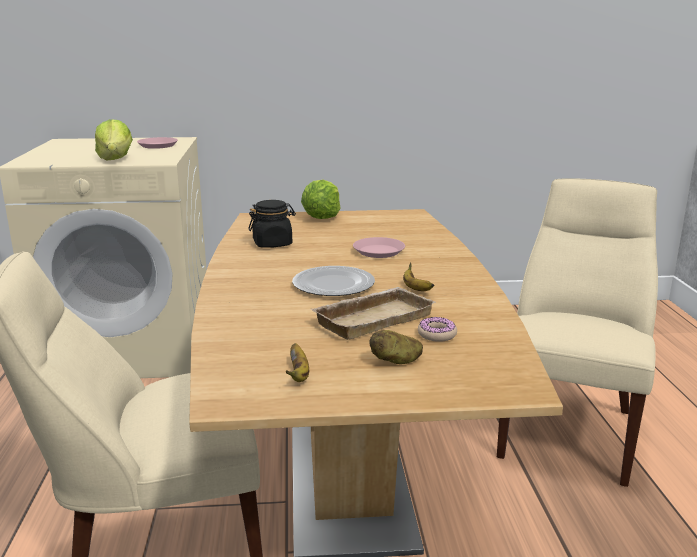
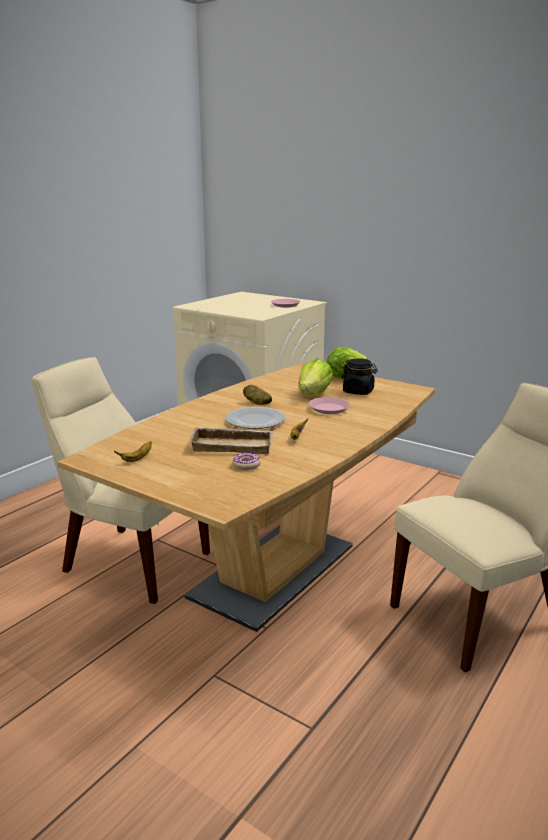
camera: 40 degrees right, 0 degrees up
(115, 159) = (239, 311): lettuce -> lettuce (314, 394)
(273, 244) = (276, 387): black jar -> black jar (358, 391)
(396, 361) = (193, 470): potato -> potato (257, 403)

